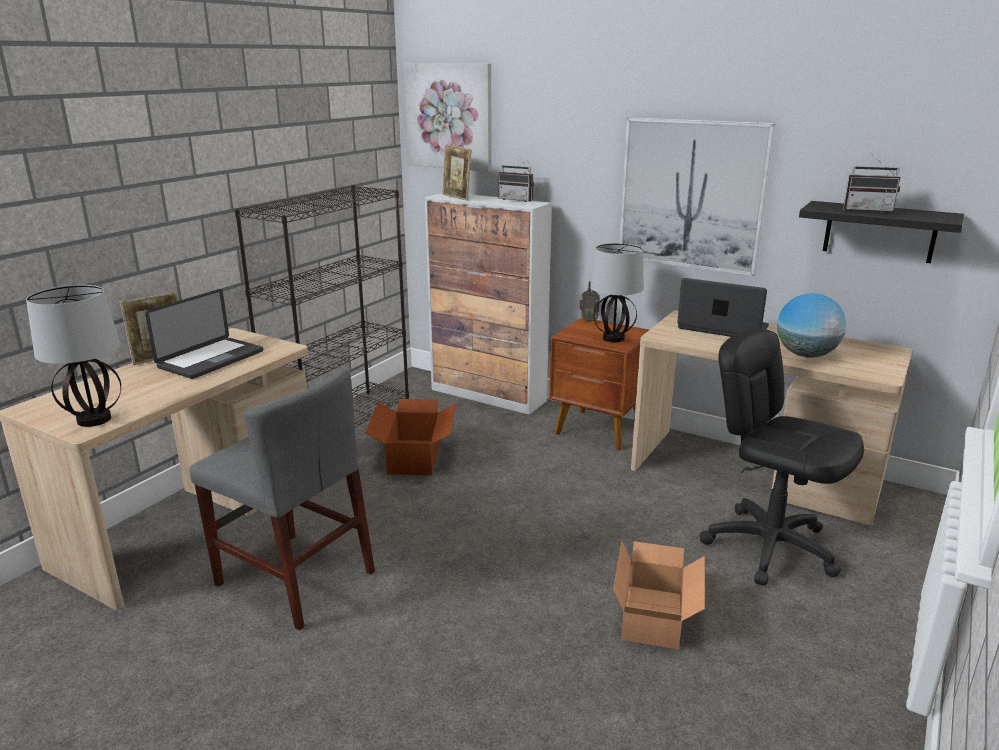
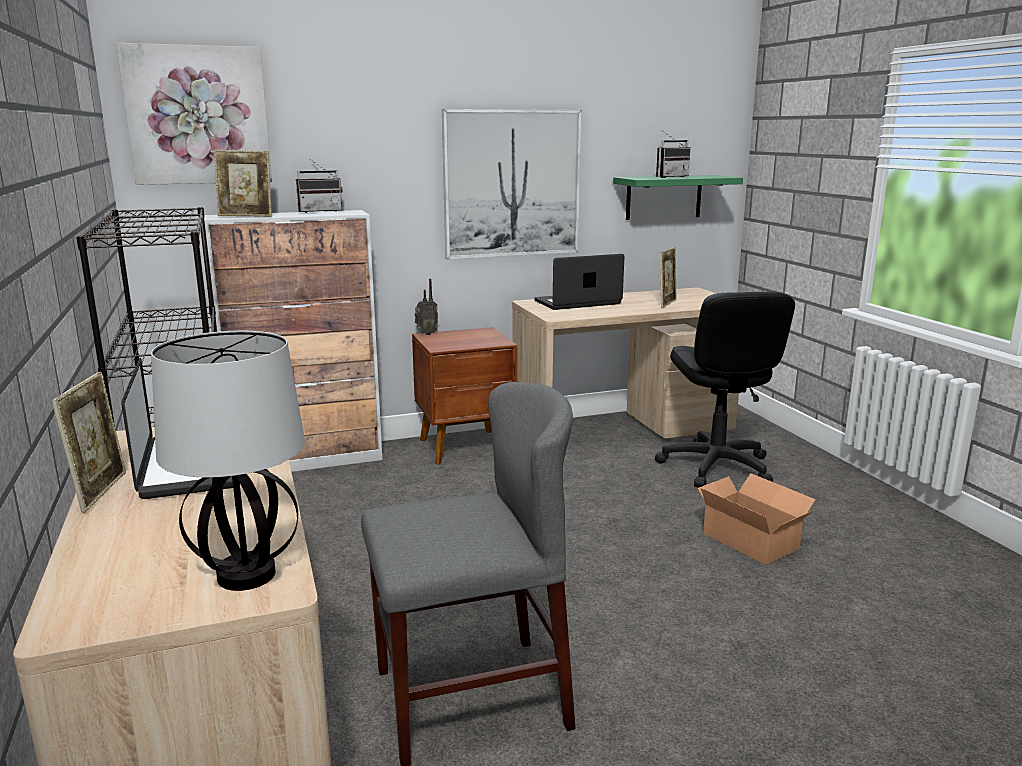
camera: 50 degrees left, 5 degrees down
(415, 457) = (351, 539): cardboard box -> none
(614, 339) = (483, 339): table lamp -> none
(769, 547) = (715, 467): black office chair -> black office chair turned 90 degrees counterclockwise
(806, 355) = (666, 304): globe -> picture frame
(879, 232) = (664, 197): black shelf -> green shelf

